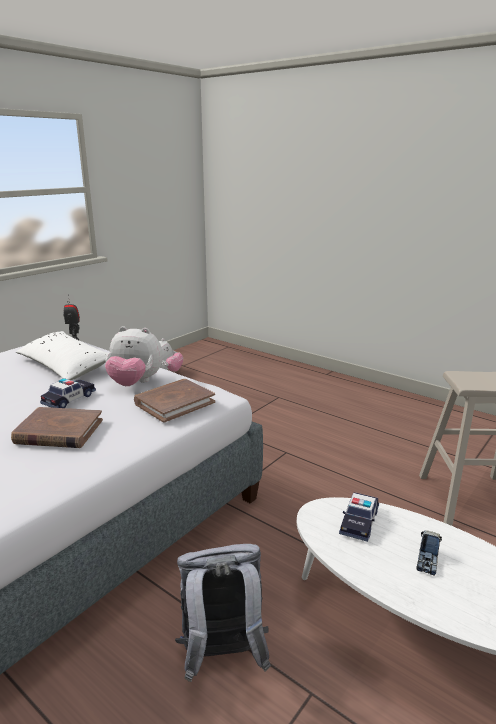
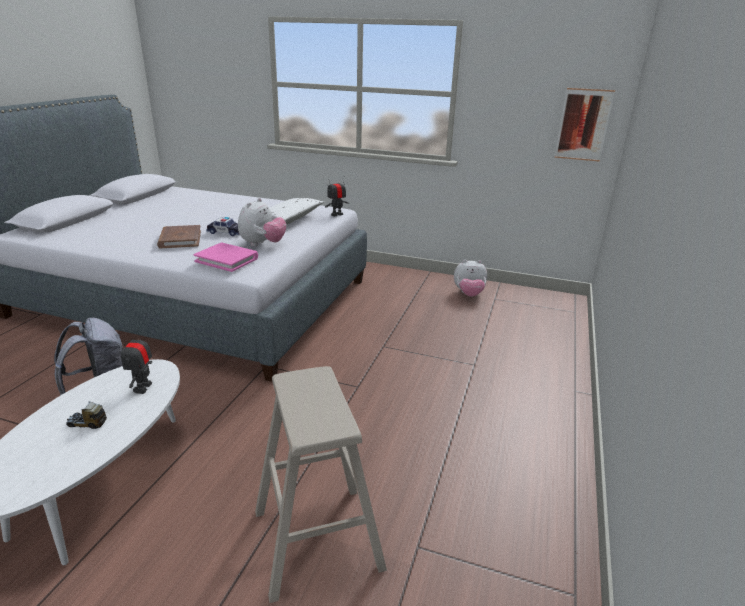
camera: 70 degrees right, 5 degrees up
(135, 383) = (262, 244): plush toy -> plush toy turned 150 degrees counterclockwise
(174, 403) = (227, 260): brown book -> pink book
(182, 202) = (583, 125): none -> picture
(359, 522) = (143, 387): toy car -> toy robot

